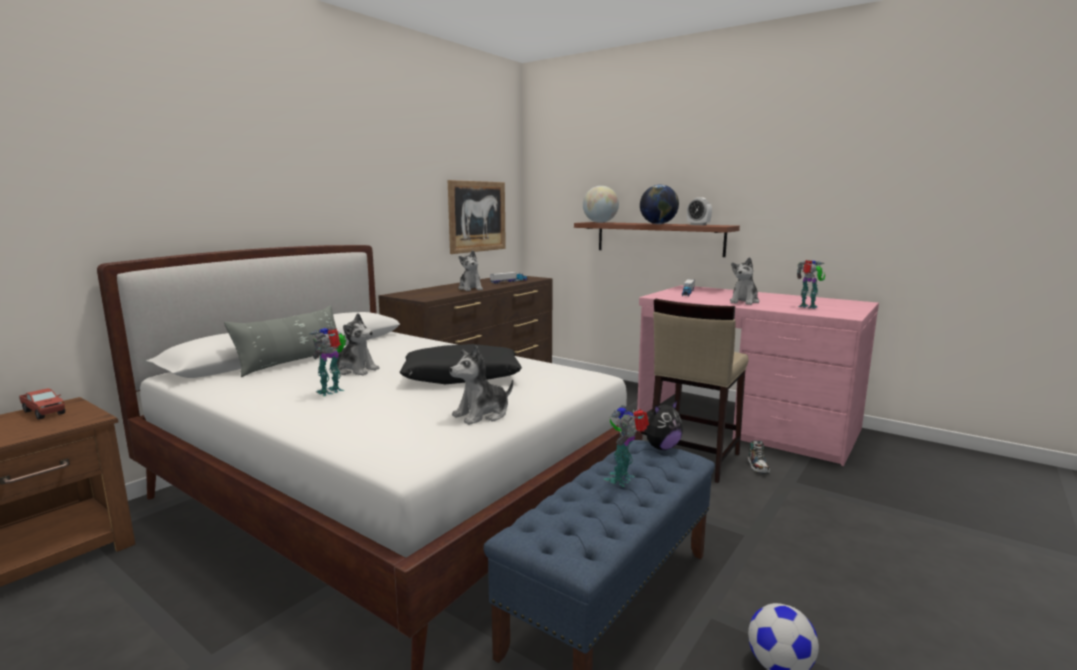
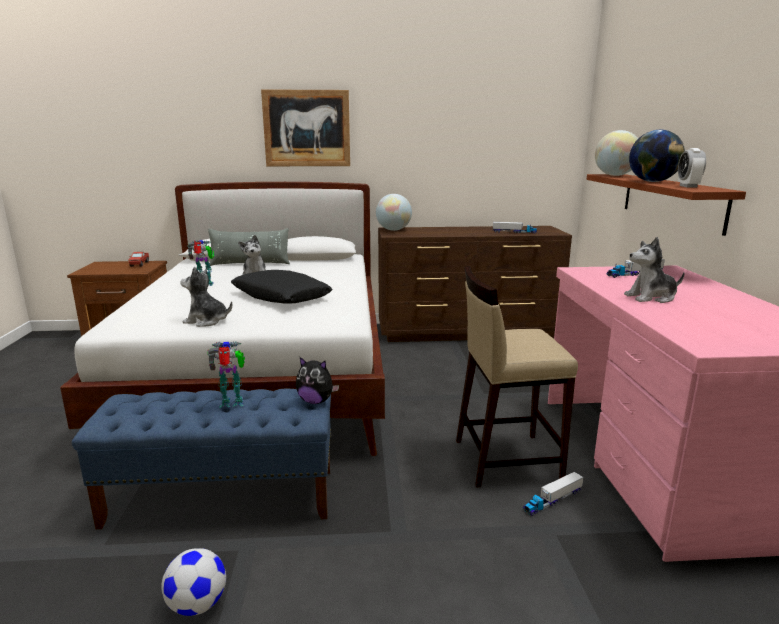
camera: 50 degrees right, 5 degrees up
(406, 295) = (393, 230): none -> globe
(470, 289) = (455, 233): plush toy -> none
(477, 216) = (509, 162): picture -> picture (307, 128)
(758, 467) = (552, 500): shoe -> toy truck
(808, 307) = (709, 324): toy robot -> none

